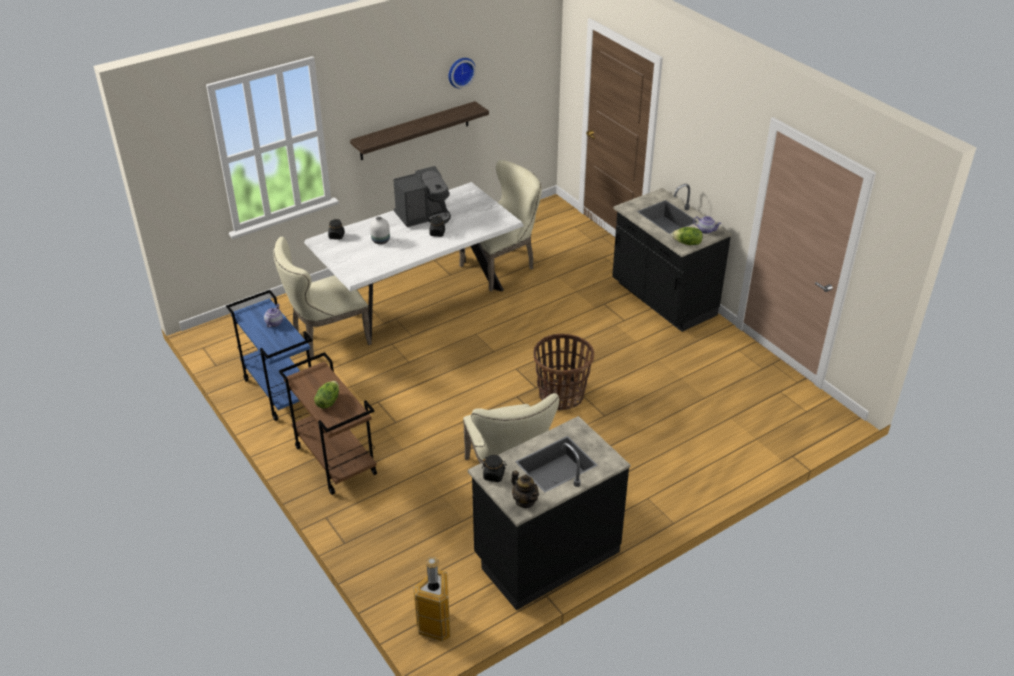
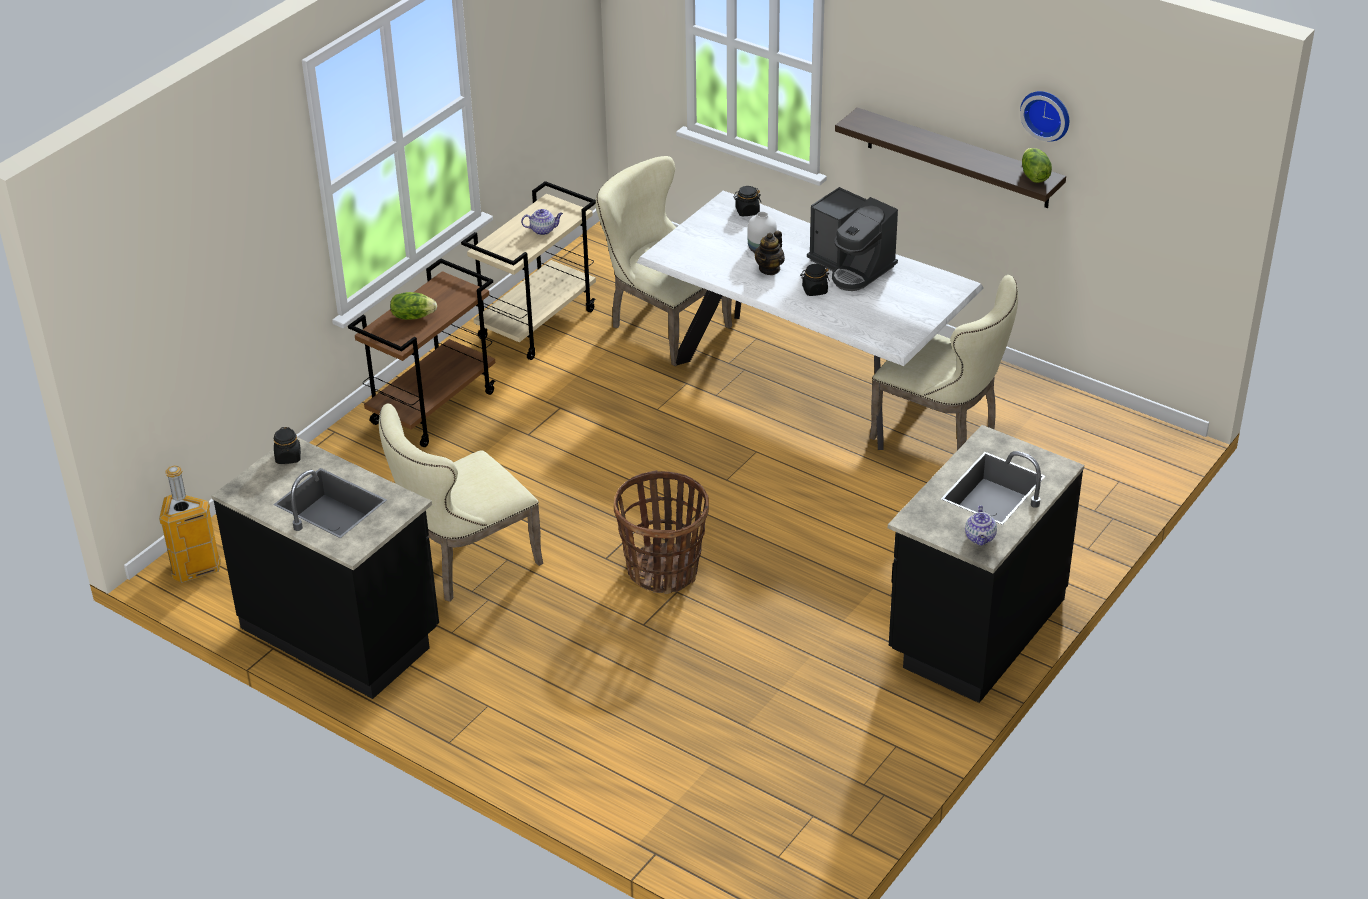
camera: 70 degrees right, 0 degrees up
(279, 391) = (537, 324): blue cart -> beige cart
(525, 501) = (252, 492): teapot -> teapot (769, 269)
(687, 243) = (924, 524): lettuce -> lettuce (1034, 176)

